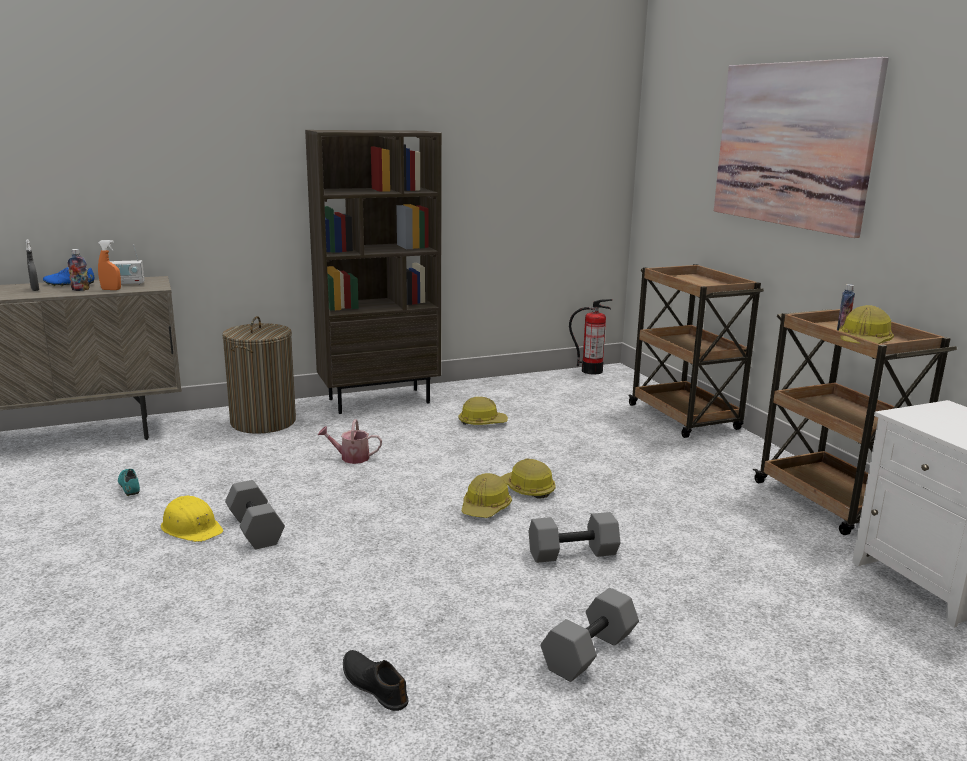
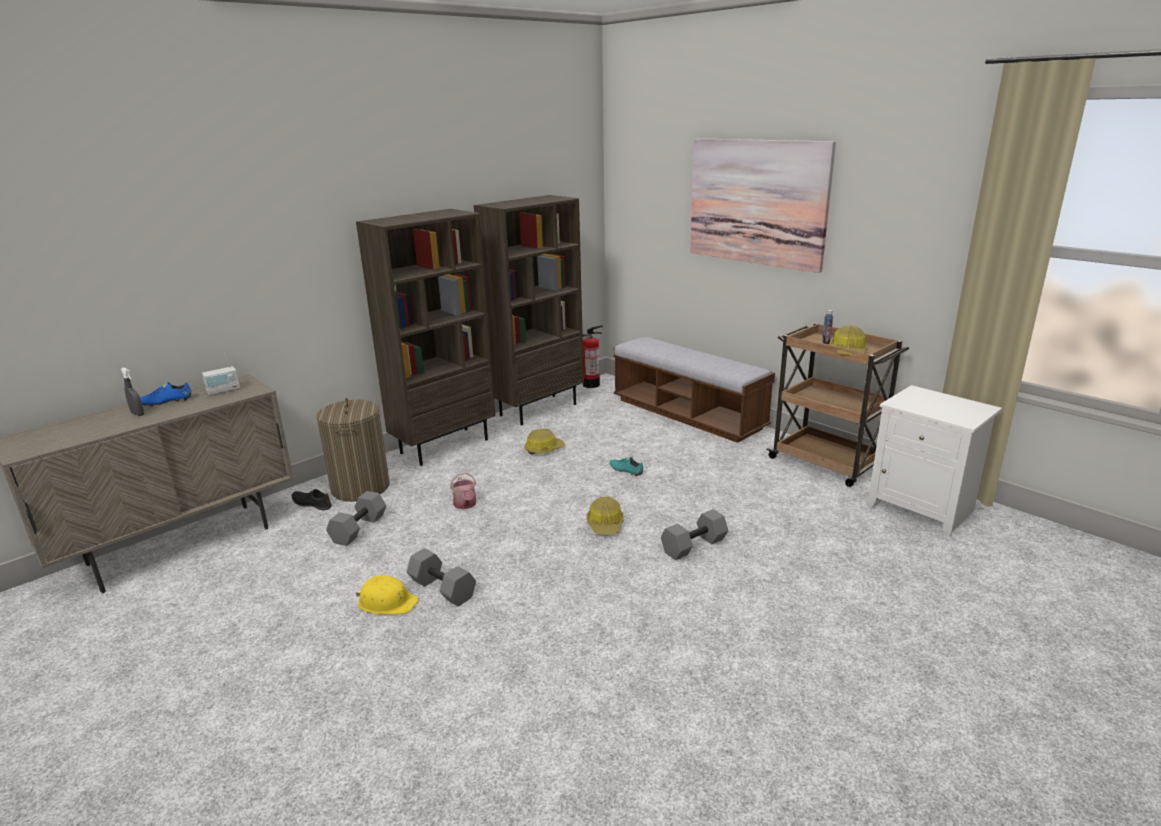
camera: 20 degrees left, 5 degrees up
(80, 290) = (186, 406): bottle -> none
(111, 289) = (217, 400): orange spray bottle -> none
(130, 487) = (295, 578): turquoise shoe -> turquoise shoe (626, 470)
(351, 458) = (465, 505): watering can -> watering can turned 90 degrees counterclockwise
(374, 685) = (641, 688): black shoe -> black shoe (311, 503)
(510, 384) = (538, 409): none -> brown bookcase
(528, 489) = (623, 500): hard hat -> none
(590, 653) = (761, 619): grey dumbbell -> grey dumbbell (359, 529)
(685, 418) = (687, 414): brown cart -> bench

